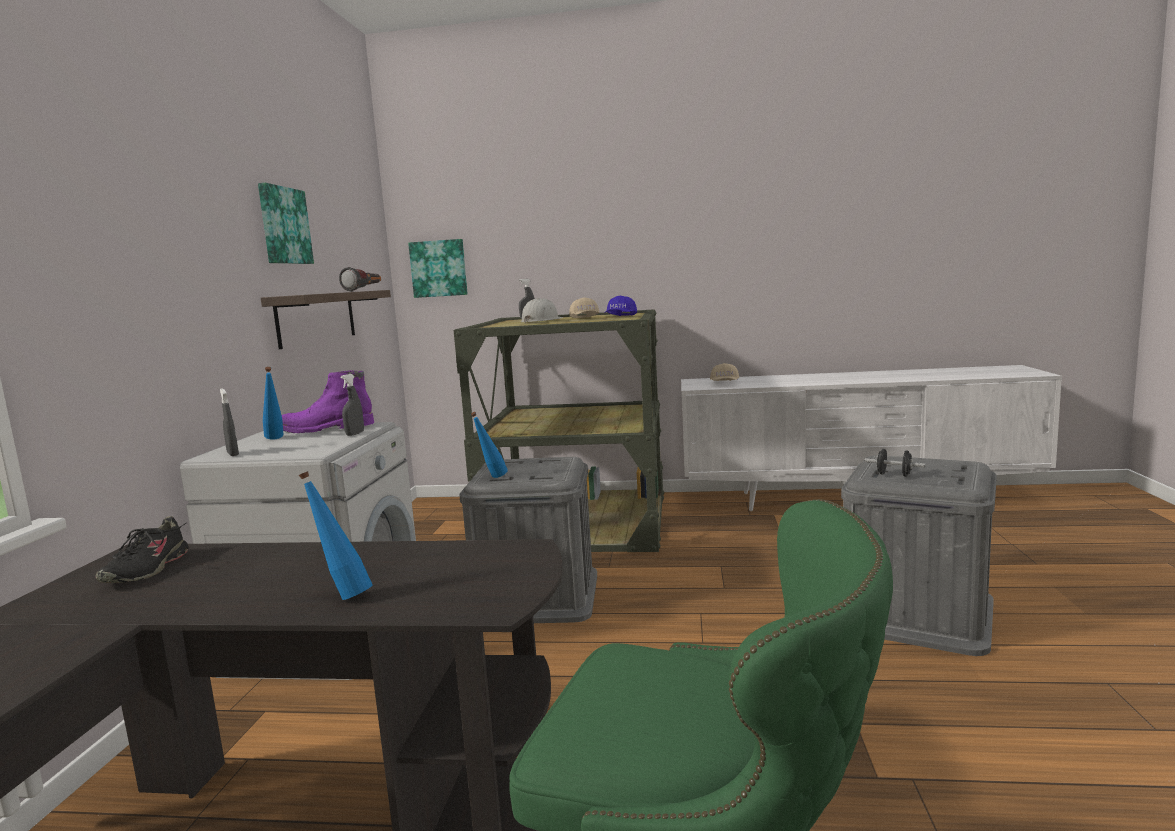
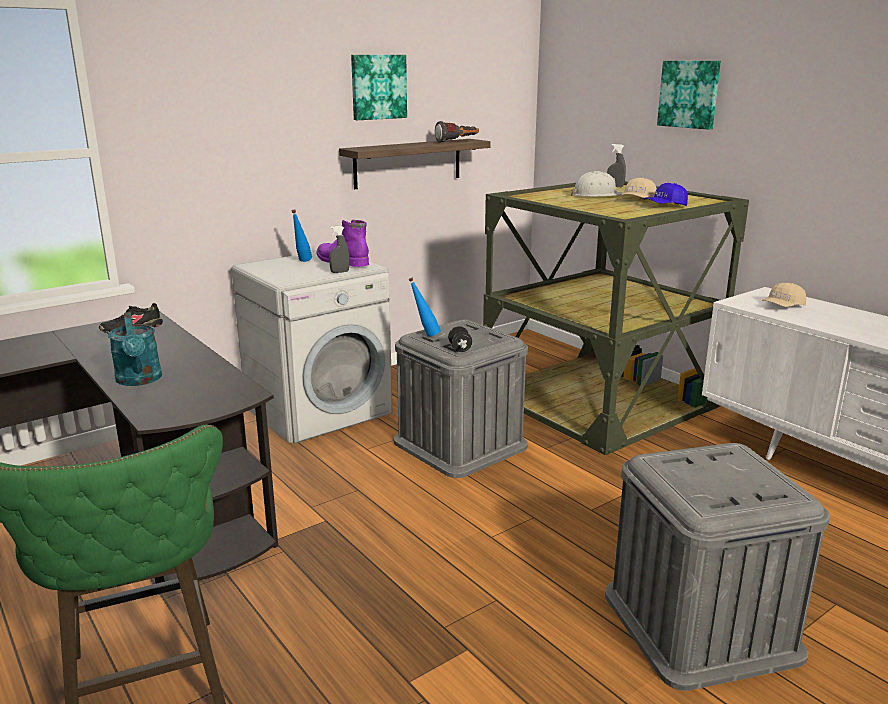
camera: 45 degrees right, 10 degrees up
(233, 454) = (259, 267): grey spray bottle -> none
(343, 595) = (140, 380): blue bottle -> turquoise watering can
(439, 268) = (569, 118): picture -> picture (689, 94)
(894, 475) = (682, 469): black dumbbell -> black dumbbell (460, 348)

